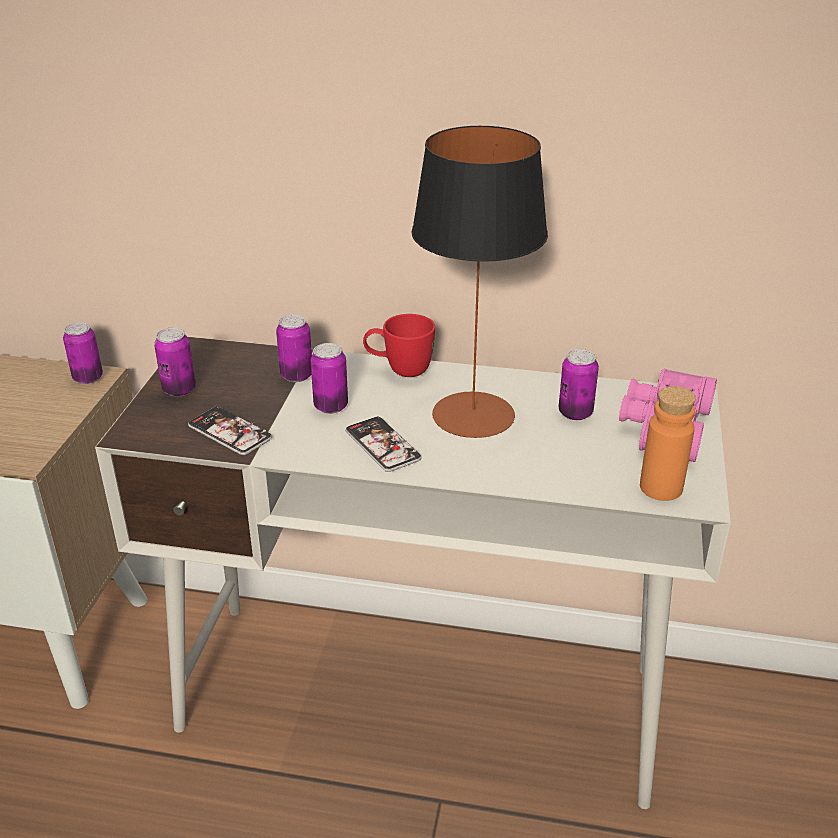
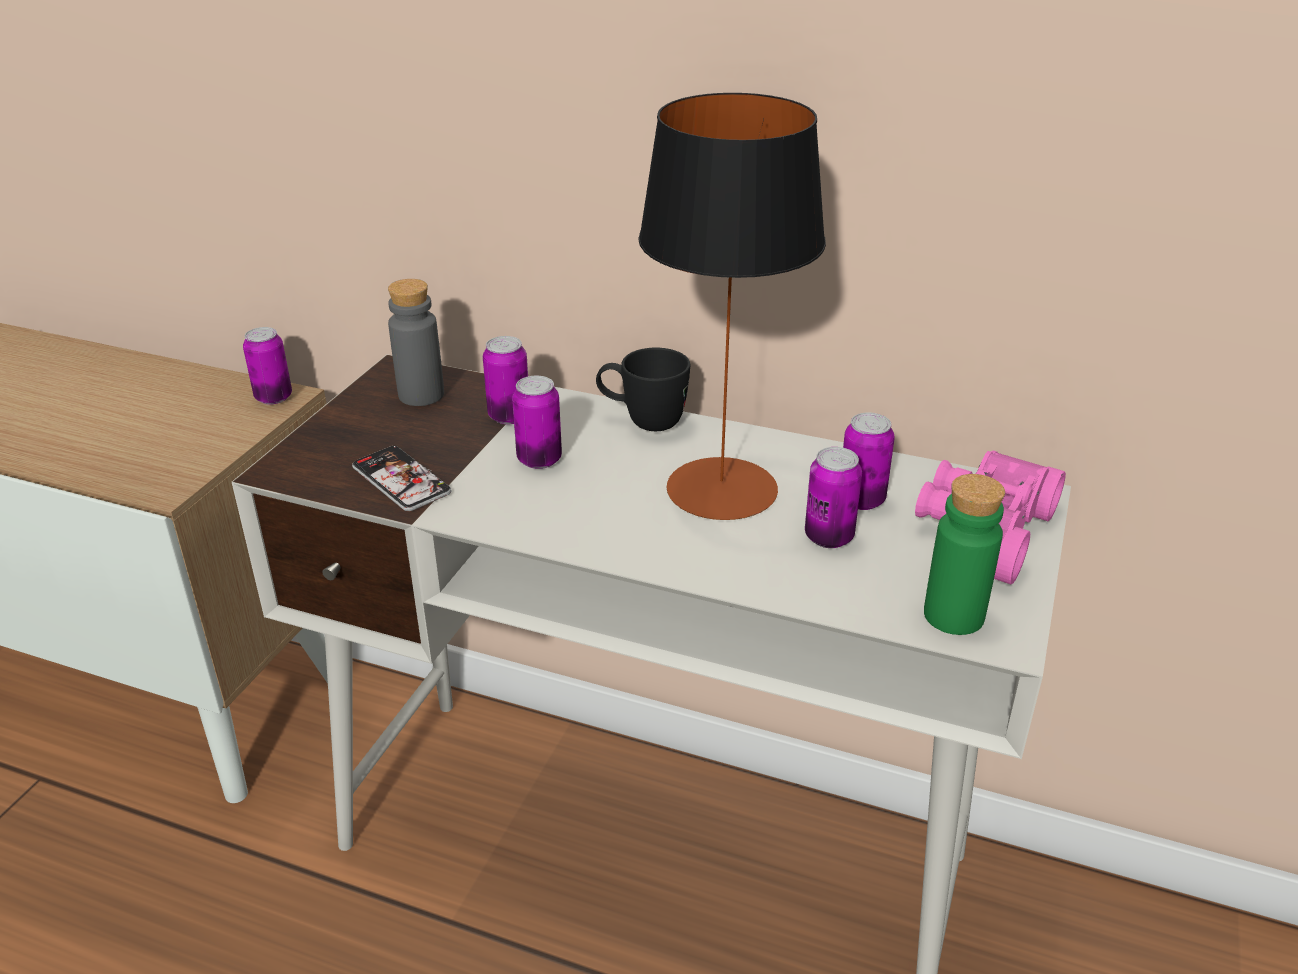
camera: 10 degrees right, 0 degrees up
(179, 389) = (358, 420): can -> can (829, 537)
(222, 365) = (421, 395): none -> grey bottle
(382, 445) = (589, 517): phone -> none
(399, 370) = (642, 422): red mug -> black mug
(661, 488) = (953, 615): orange bottle -> green bottle

